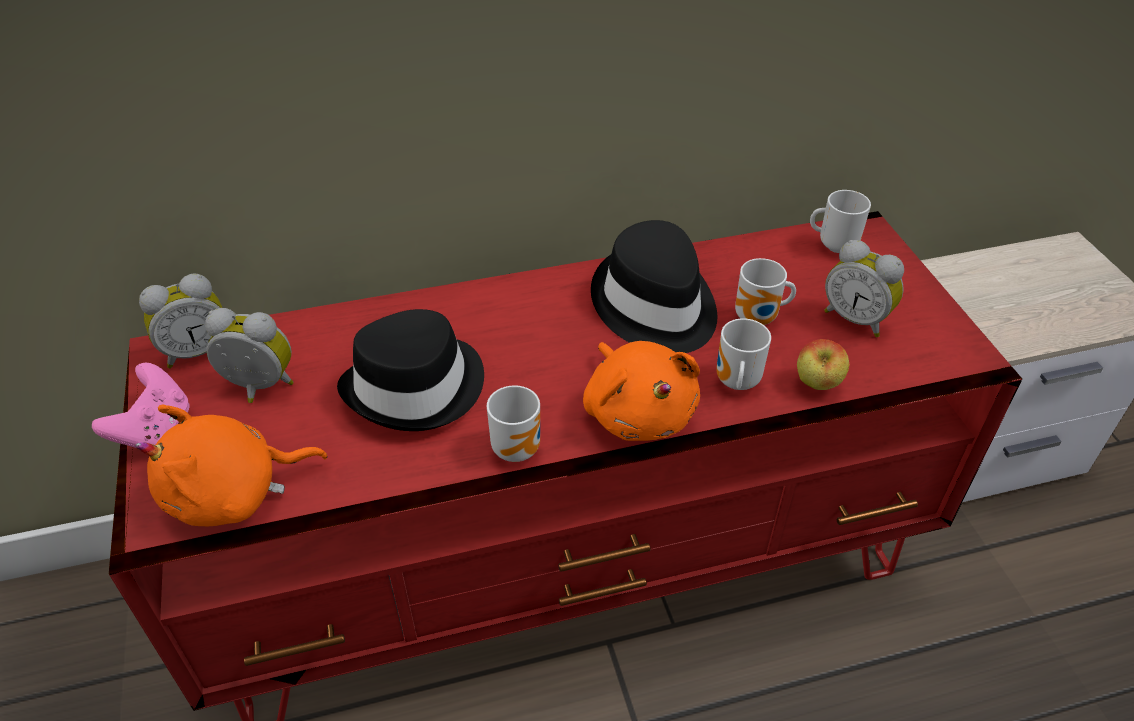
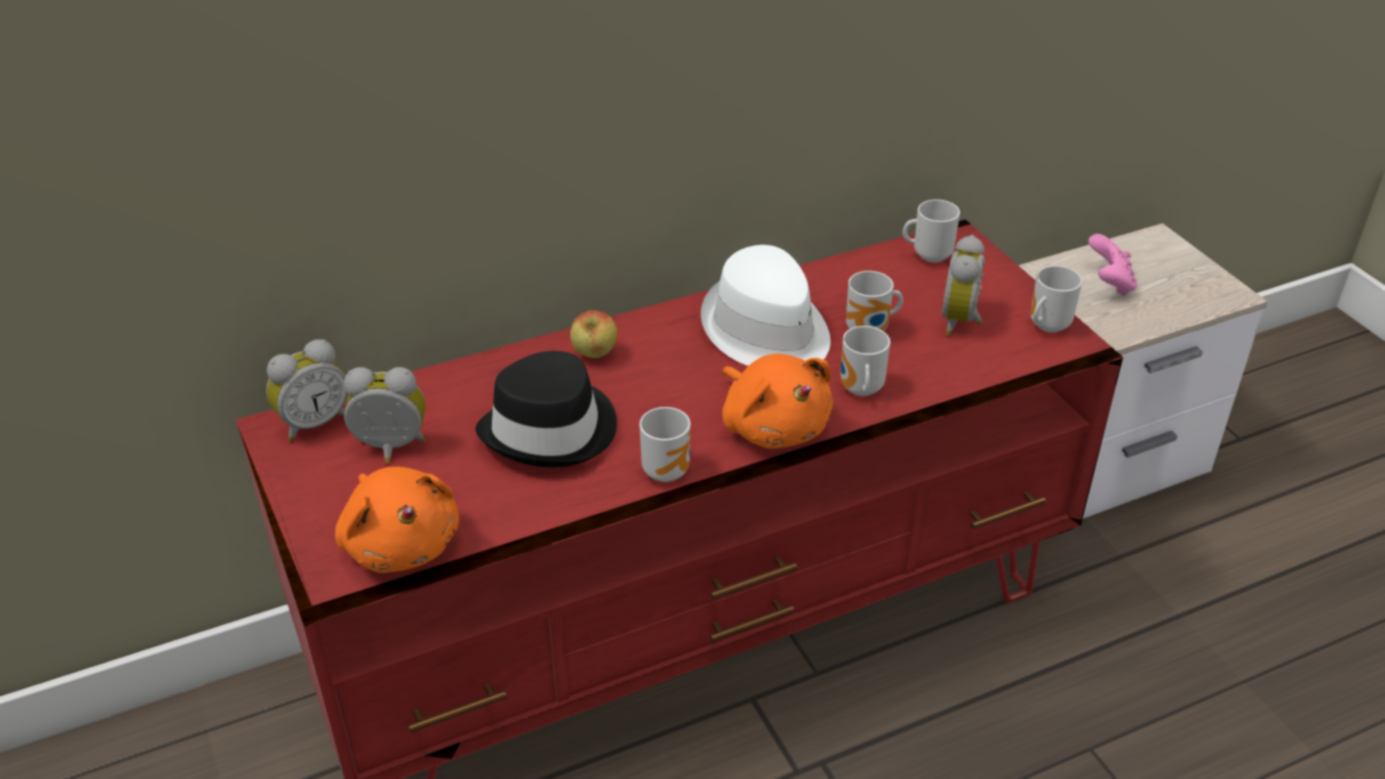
camera: 10 degrees left, 5 degrees down
(155, 430) = (299, 498): pink game controller -> pink game controller (1109, 284)
(233, 493) = (401, 543): orange plush toy -> orange plush toy turned 90 degrees counterclockwise
(654, 306) = (766, 330): black hat -> white hat
(817, 385) = (937, 383): apple -> apple (594, 355)
(856, 318) = (962, 321): alarm clock -> alarm clock turned 75 degrees clockwise
(943, 334) = (1045, 326): none -> mug

